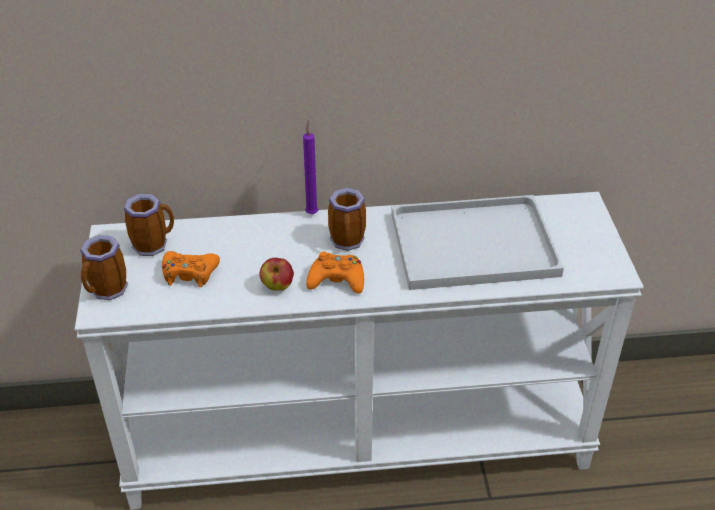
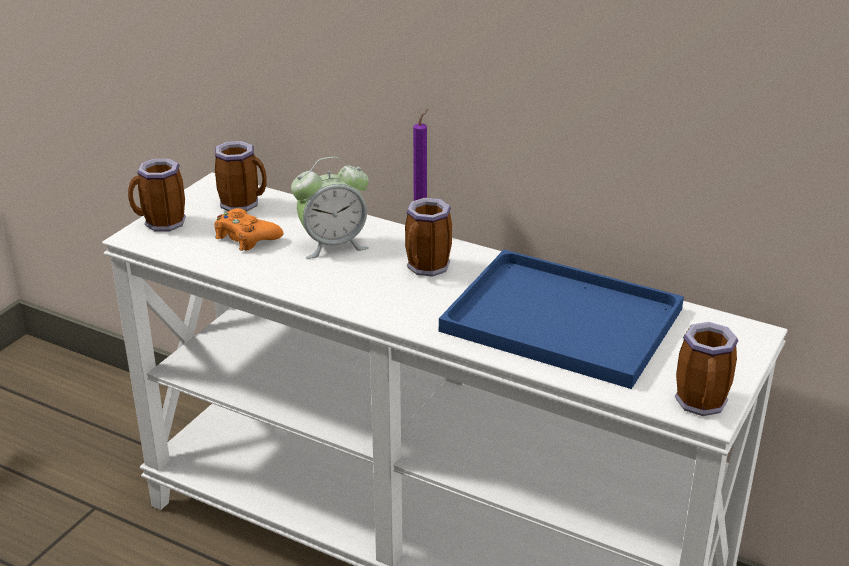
camera: 35 degrees right, 10 degrees down
(262, 251) = (333, 245): none -> alarm clock
(277, 286) = (312, 277): apple -> none
(337, 280) = (375, 294): orange game controller -> none
(470, 246) = (557, 320): white tray -> blue tray
(609, 268) = (703, 405): none -> mug

